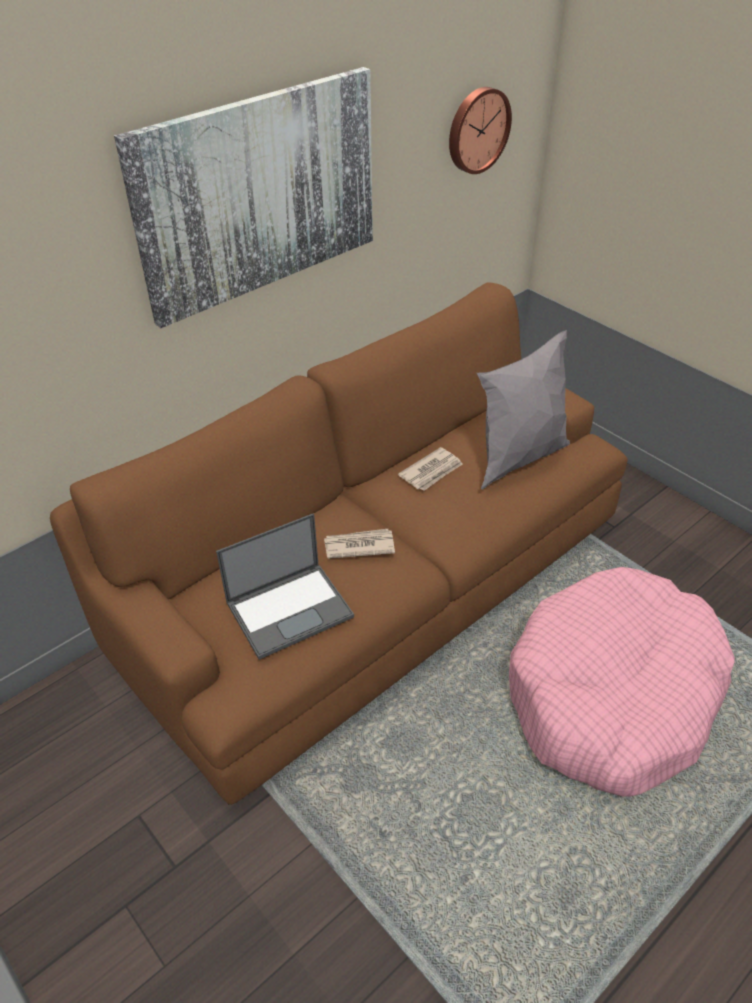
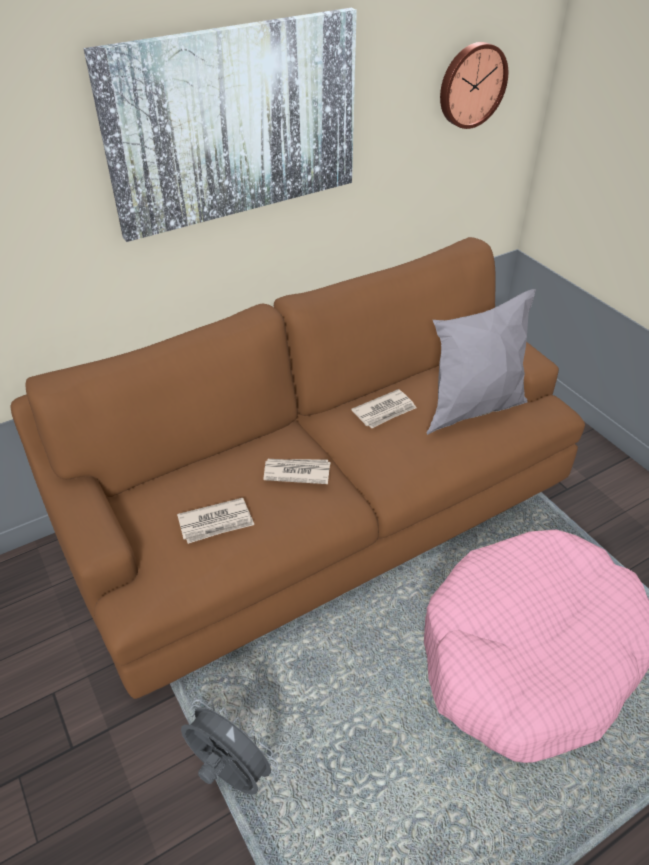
camera: 10 degrees right, 0 degrees up
(290, 609) = (216, 523): laptop -> newspaper
(346, 861) = (229, 773): none -> grey fan

